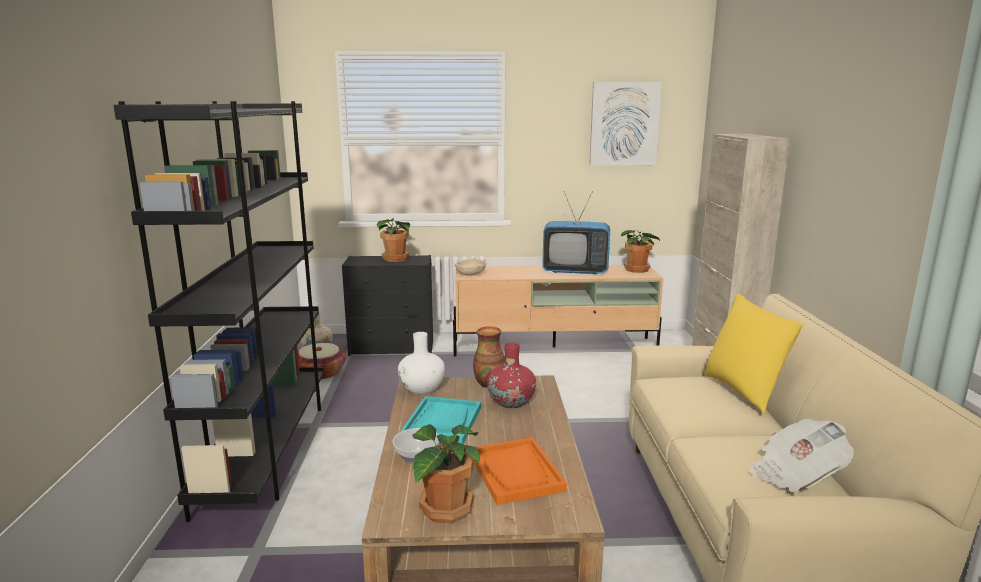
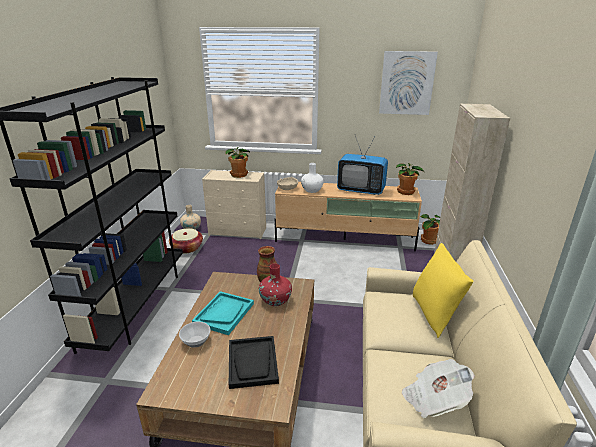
camera: 10 degrees right, 10 degrees up
(393, 348) = (238, 231): black dresser -> beige dresser
(422, 389) = (223, 282): white vase -> white vase (312, 190)
(444, 509) = (195, 388): potted plant -> potted plant (428, 241)
(516, 472) = (253, 363): orange tray -> black tray

